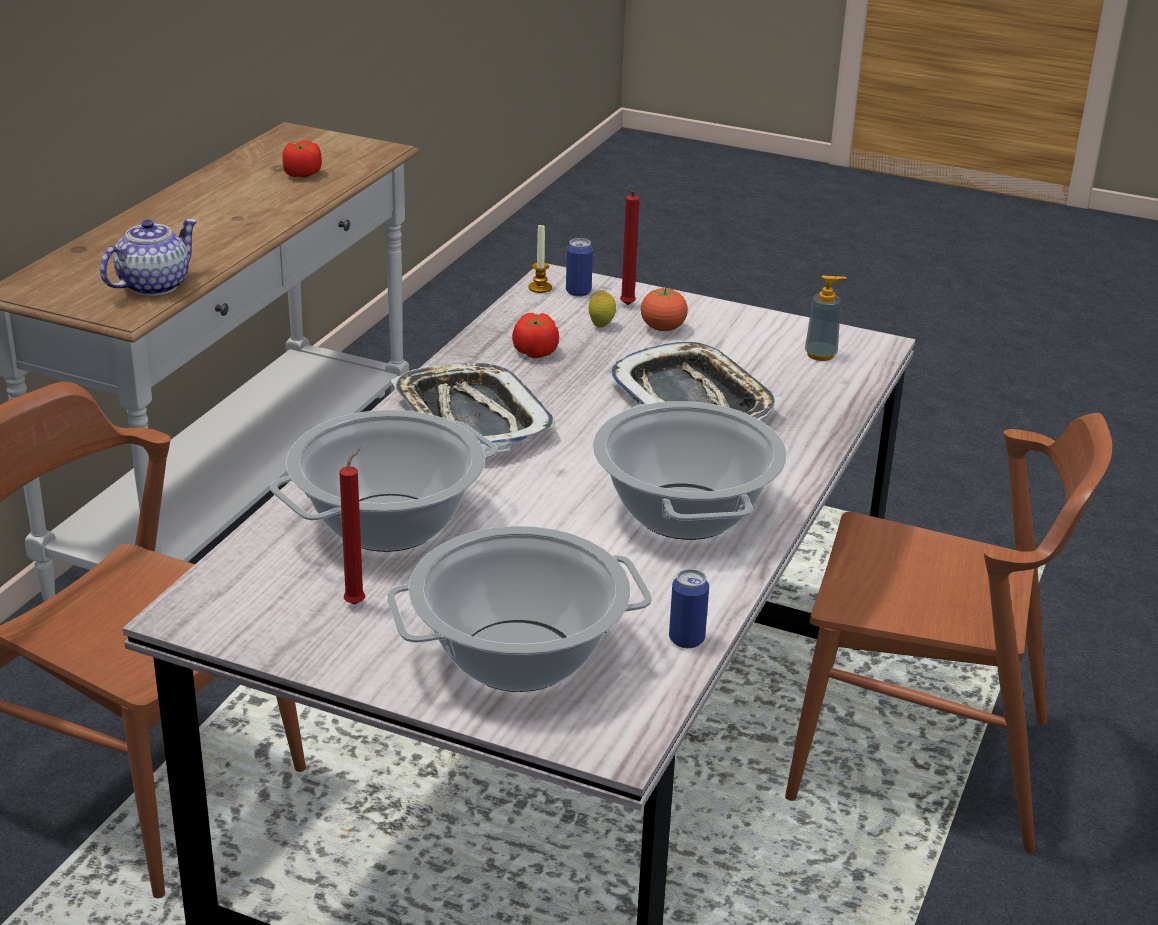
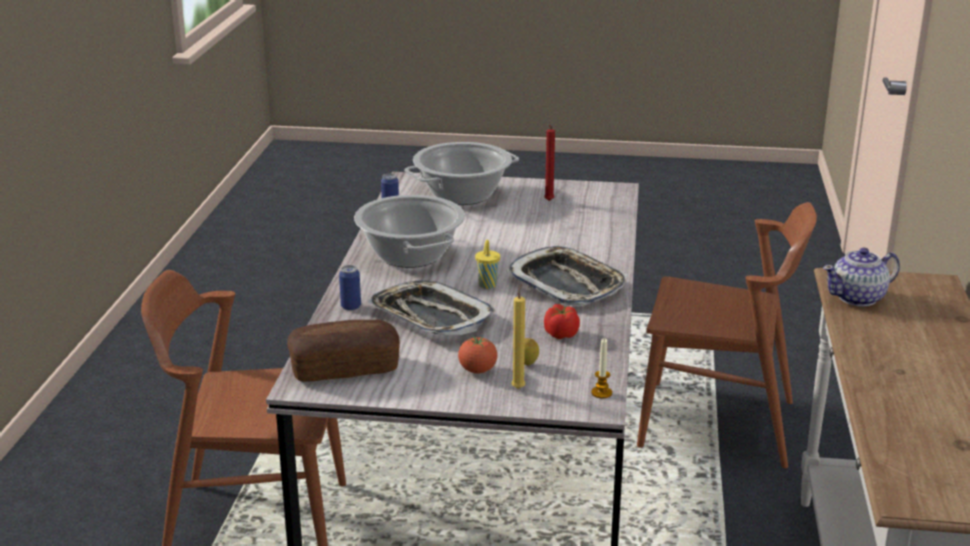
camera: 165 degrees right, 5 degrees down
(152, 286) = (858, 298): teapot -> teapot turned 45 degrees clockwise
(302, 174) = (927, 438): tomato -> none
(388, 524) = (563, 229): cooking pot -> none
(578, 292) = (567, 394): can -> can (351, 306)
(589, 435) = (487, 286): none -> yellow cup
(626, 306) = (518, 387): red candle -> yellow candle
(820, 355) = (345, 368): soap dispenser -> bread

